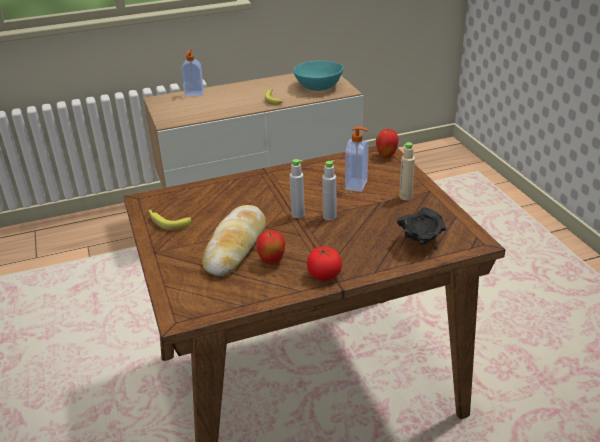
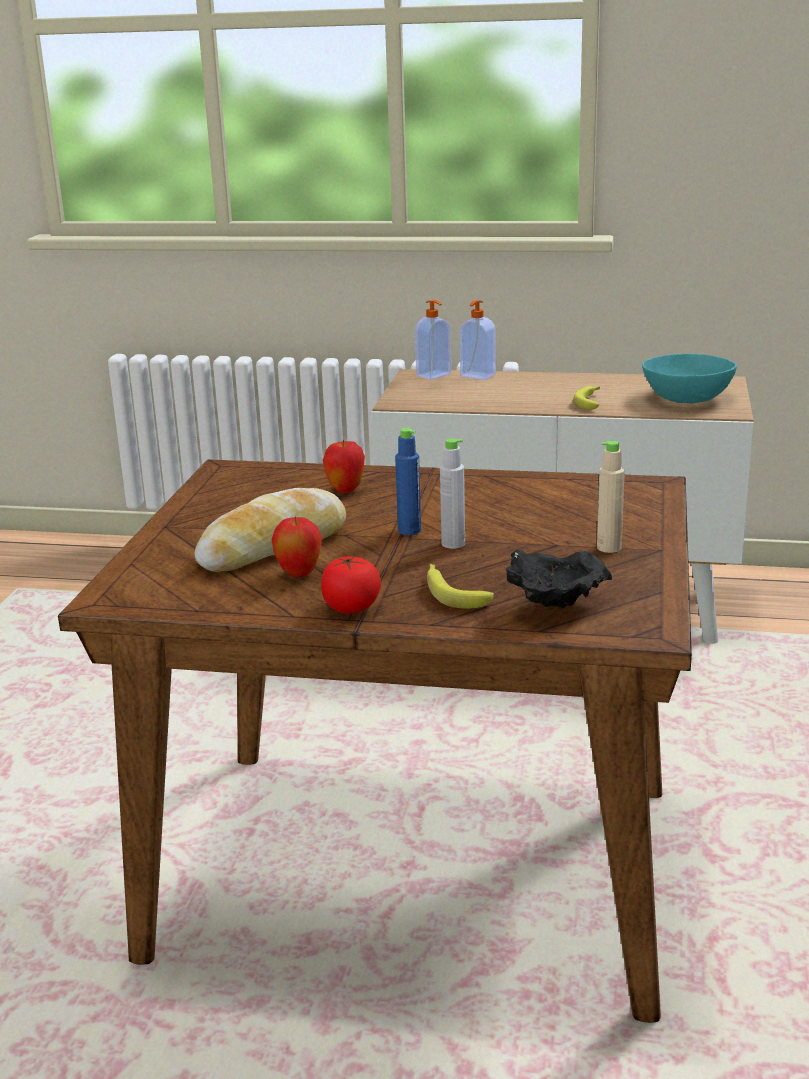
camera: 30 degrees right, 10 degrees down
(167, 222) = (222, 498): banana -> banana (452, 592)
(298, 214) = (409, 531): grey bottle -> blue bottle
(357, 185) = (549, 516): soap dispenser -> soap dispenser (434, 375)
(386, 155) = (650, 490): apple -> apple (345, 490)

